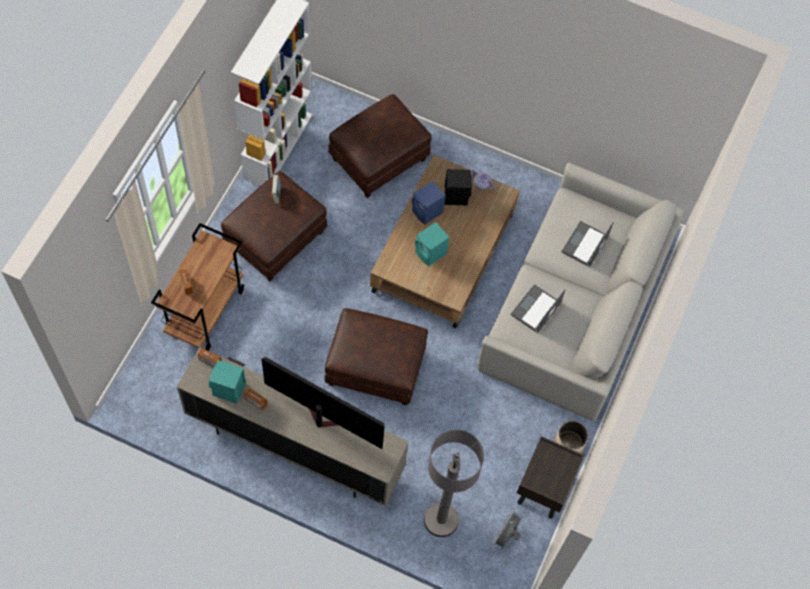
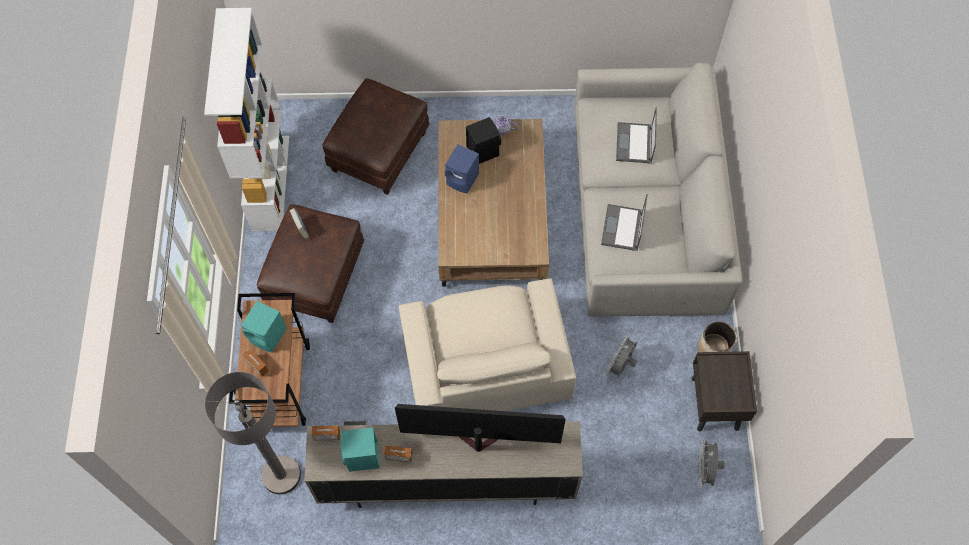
camera: 20 degrees left, 0 degrees up
(374, 368) = (485, 362): brown ottoman -> beige armchair
(431, 253) = (489, 219): turquoise speaker -> turquoise speaker (269, 336)
(441, 520) = (633, 485): grey floor lamp -> grey floor lamp (281, 475)
(483, 422) = (621, 366): none -> grey fan

